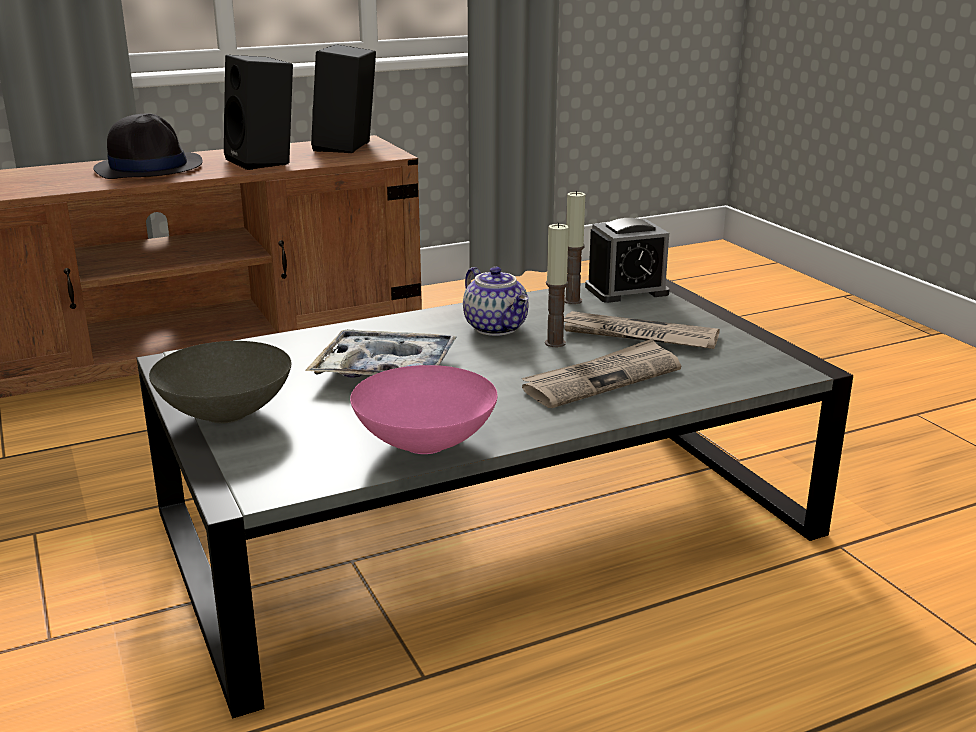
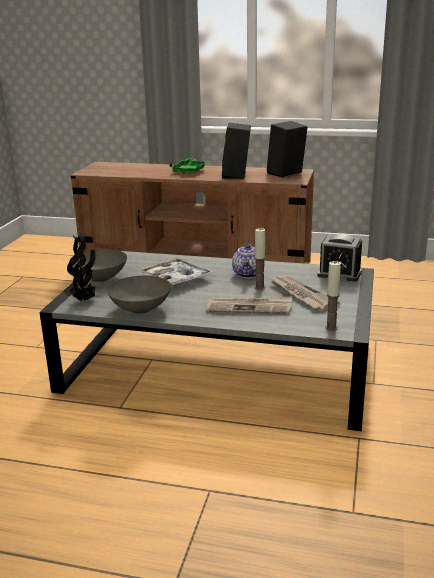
camera: 40 degrees right, 0 degrees up
(149, 167) = (189, 171): black hat -> green tray
(277, 465) = (85, 300): none -> potted plant
(423, 444) = (140, 309): pink bowl -> grey bowl
(572, 301) = (304, 271): candle -> candle (331, 328)

